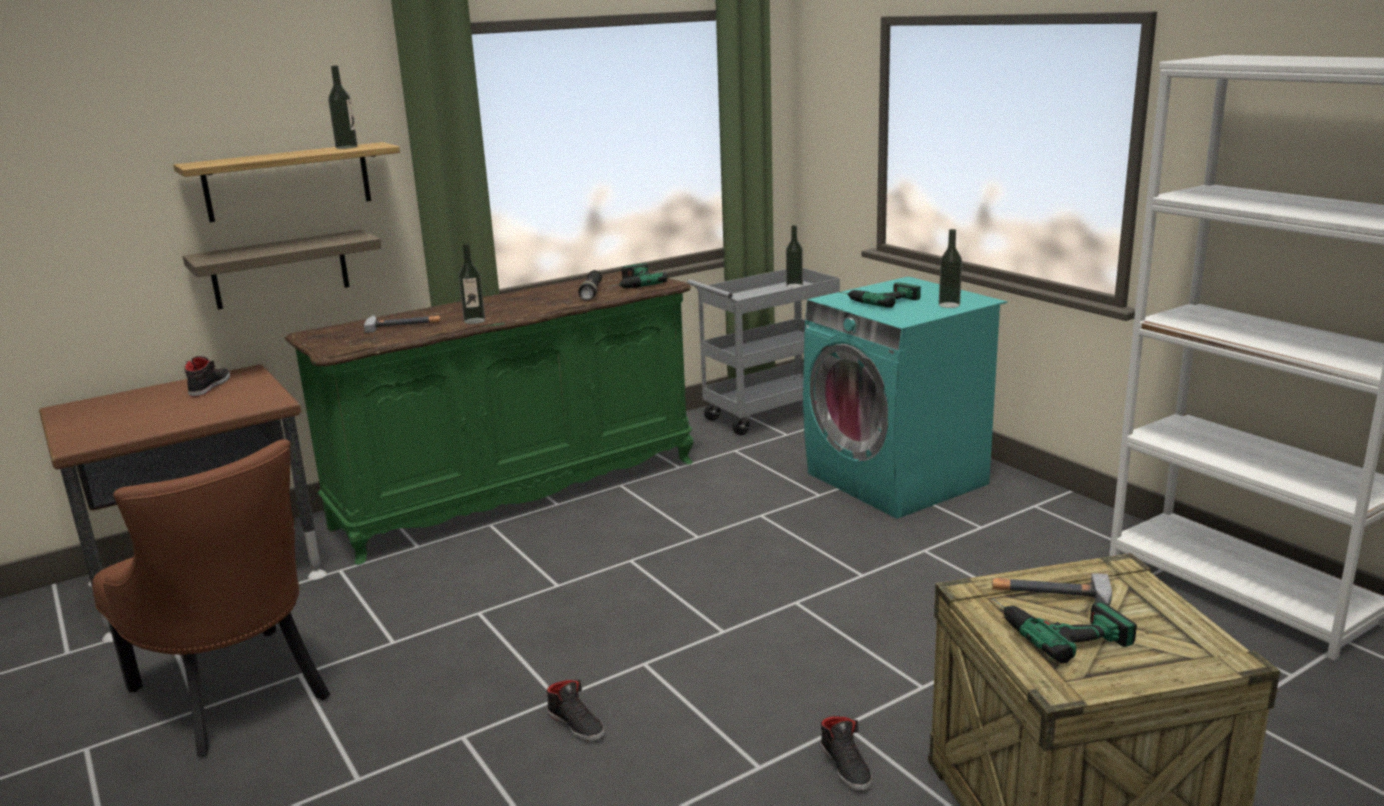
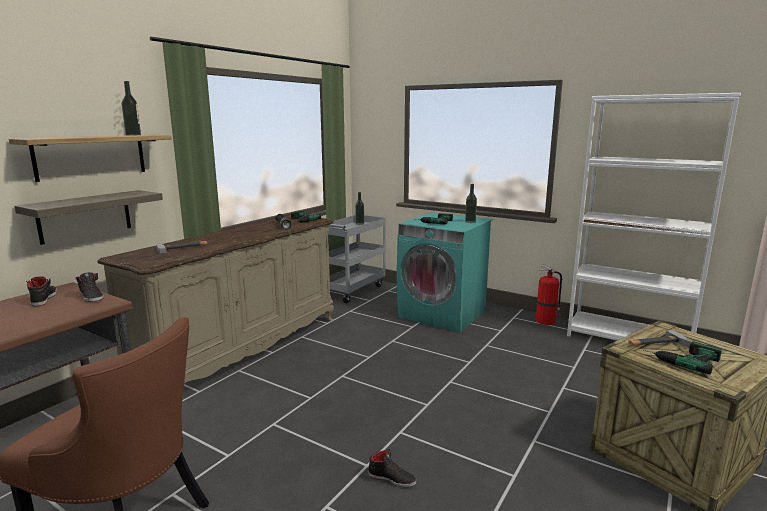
camera: 25 degrees left, 5 degrees down
(474, 321) = (229, 242): bottle -> none
(521, 495) = (246, 350): green cabinet -> beige cabinet
(846, 766) = (555, 463): black shoe -> black shoe (91, 297)
(1096, 523) = (546, 321): none -> fire extinguisher

